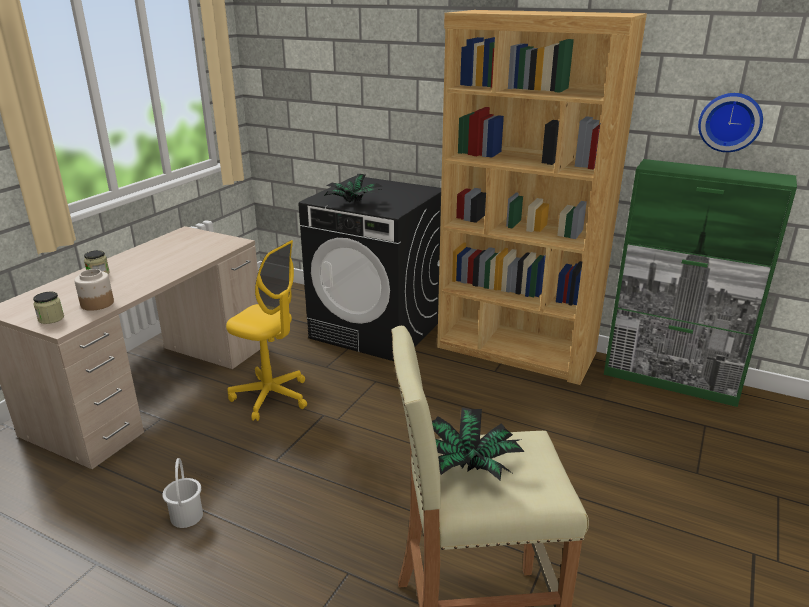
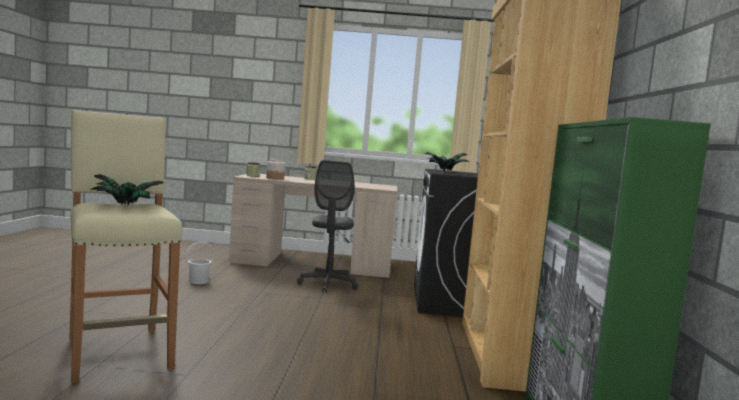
camera: 65 degrees right, 20 degrees down
(271, 397) = (328, 285): yellow office chair -> grey office chair
(730, 122) = (670, 63): wall clock -> none

